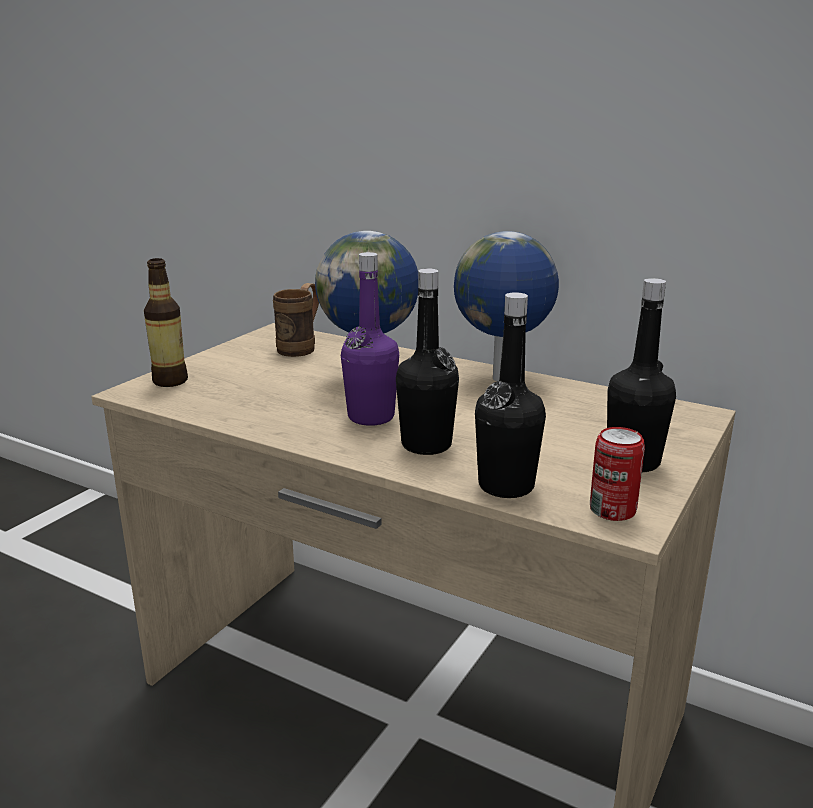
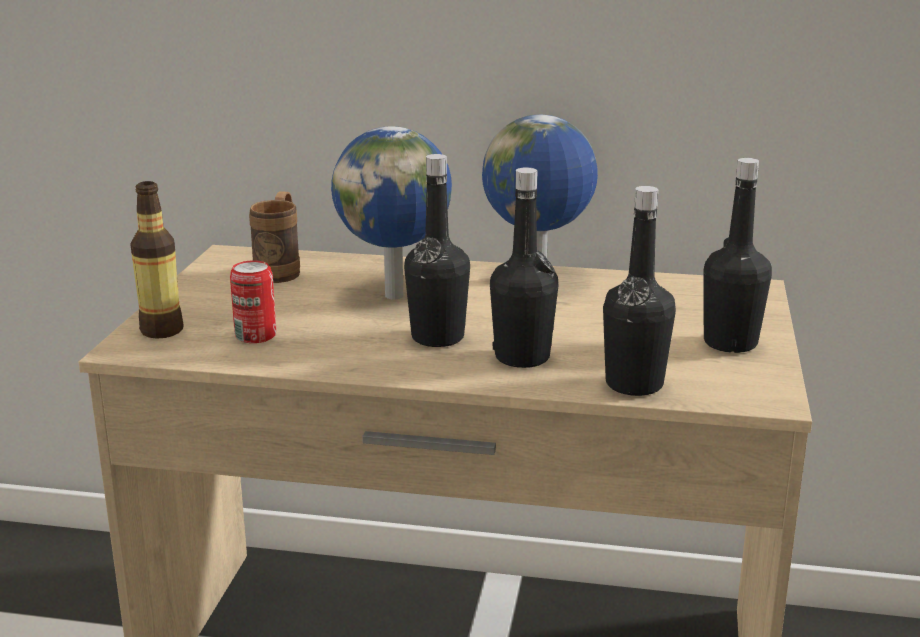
camera: 20 degrees left, 0 degrees up
(371, 417) = (437, 337): purple bottle -> black bottle
(612, 510) = (746, 390): can -> can (255, 336)

